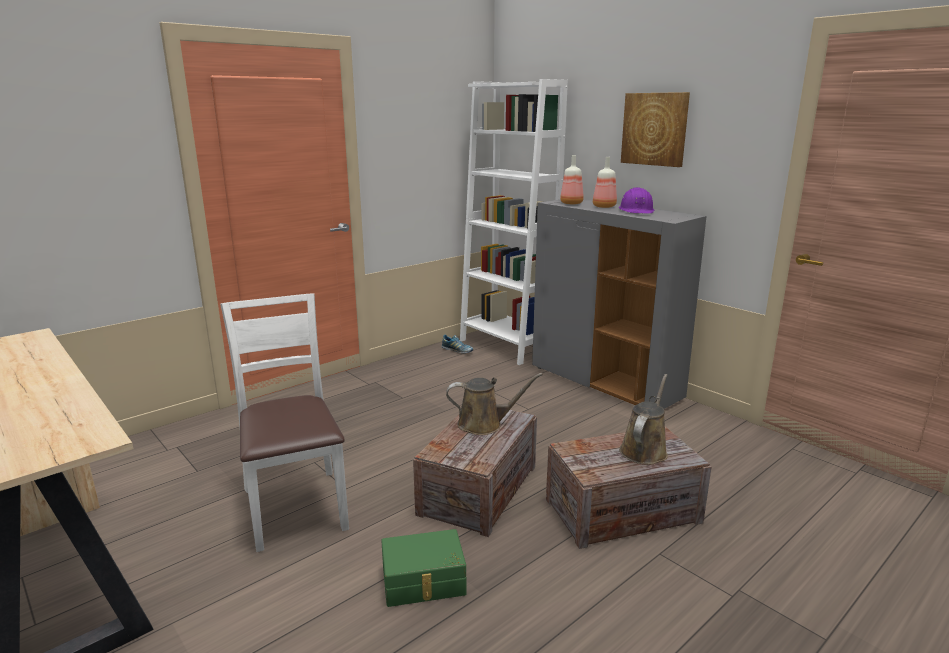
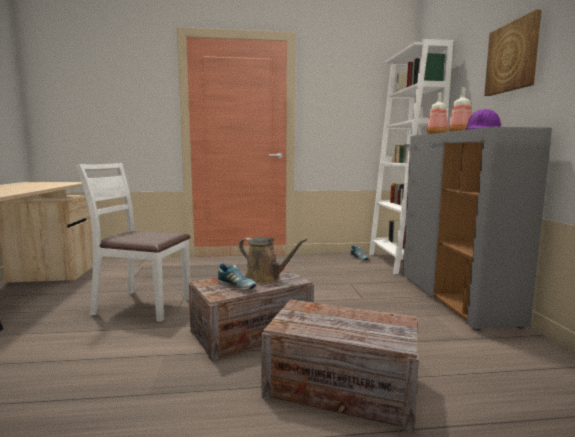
camera: 35 degrees right, 10 degrees down
(296, 507) = (142, 306): white chair -> white chair turned 90 degrees counterclockwise
(424, 582) = (131, 369): green storage box -> none
(476, 446) = (236, 286): none -> shoe
(644, 449) = (363, 325): brown watering can -> none

